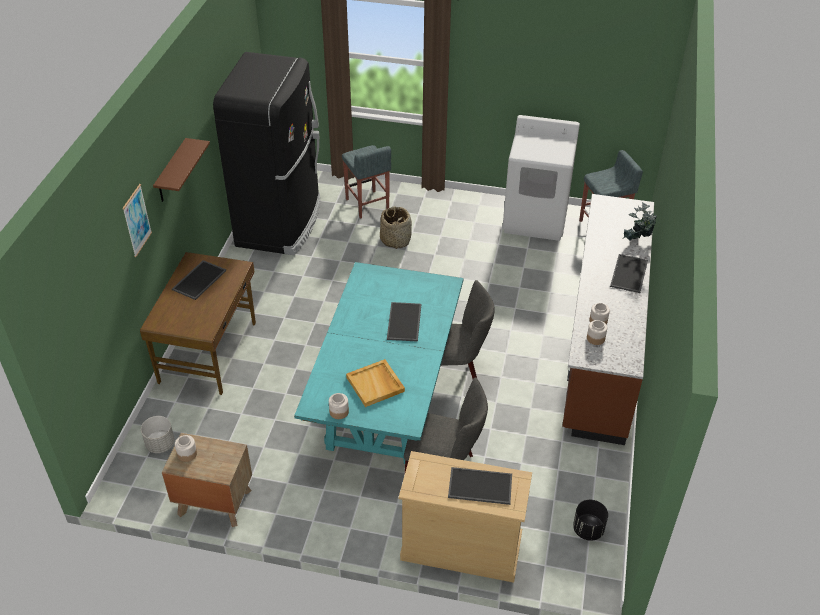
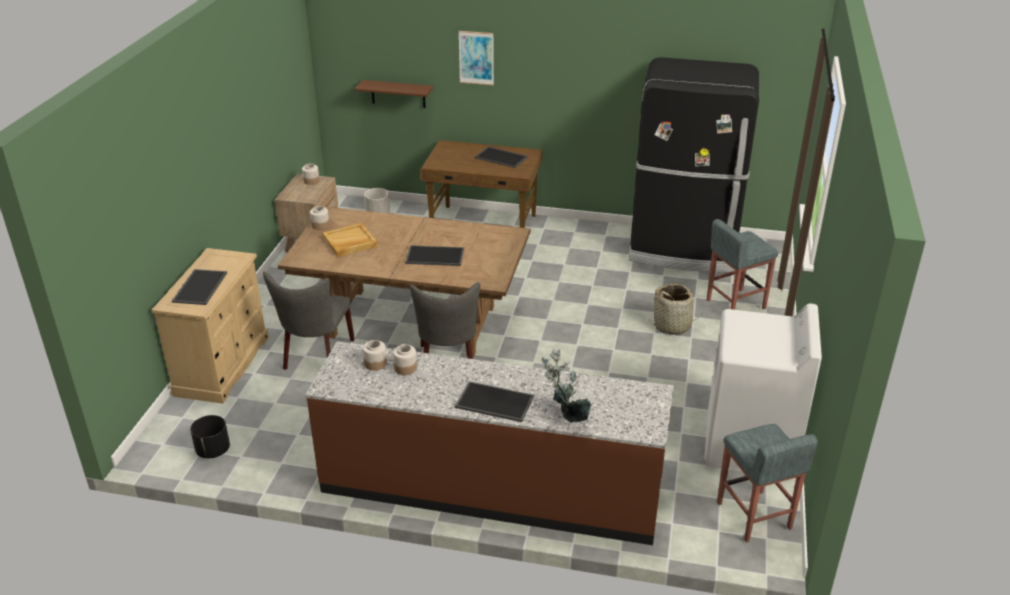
camera: 90 degrees right, 10 degrees down
(171, 172) = (552, 66): brown shelf -> brown shelf (398, 94)
(386, 402) = (411, 321): turquoise dining table -> brown dining table

